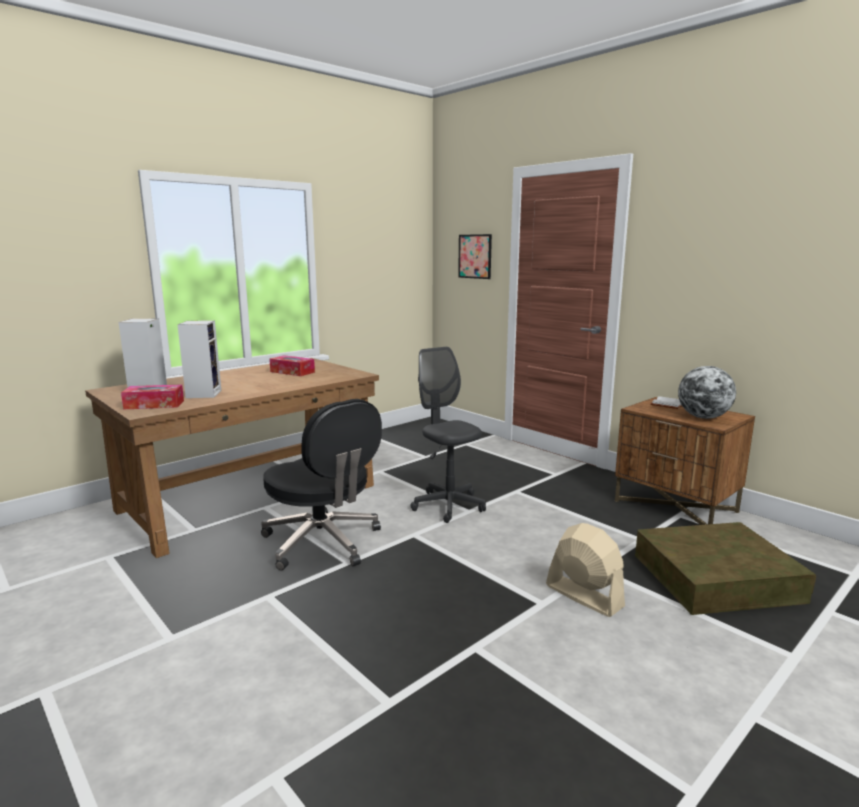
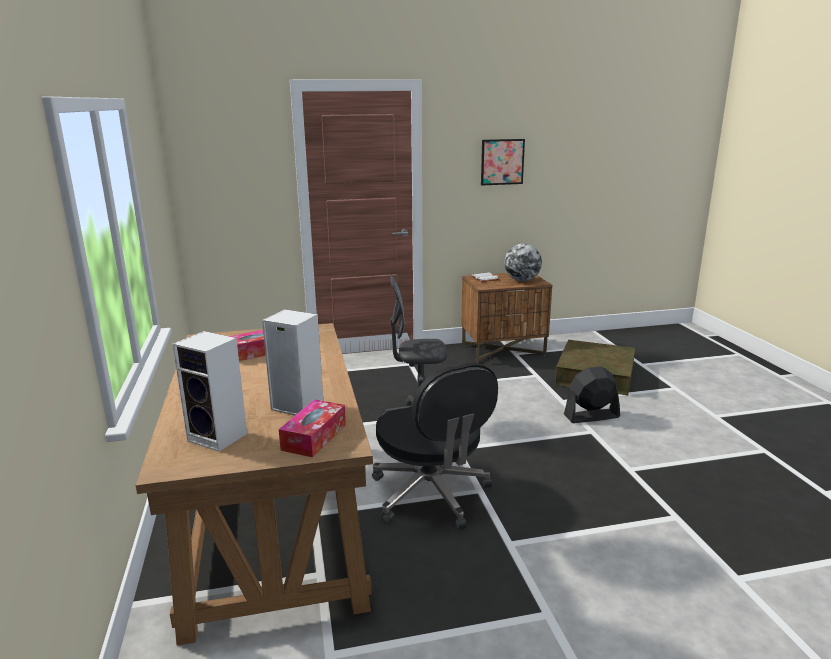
camera: 60 degrees left, 5 degrees up
(323, 542) = (431, 495): black office chair -> black office chair turned 75 degrees clockwise
(475, 256) = (244, 175): picture -> picture (502, 162)
(583, 596) = (591, 416): beige fan -> black fan

